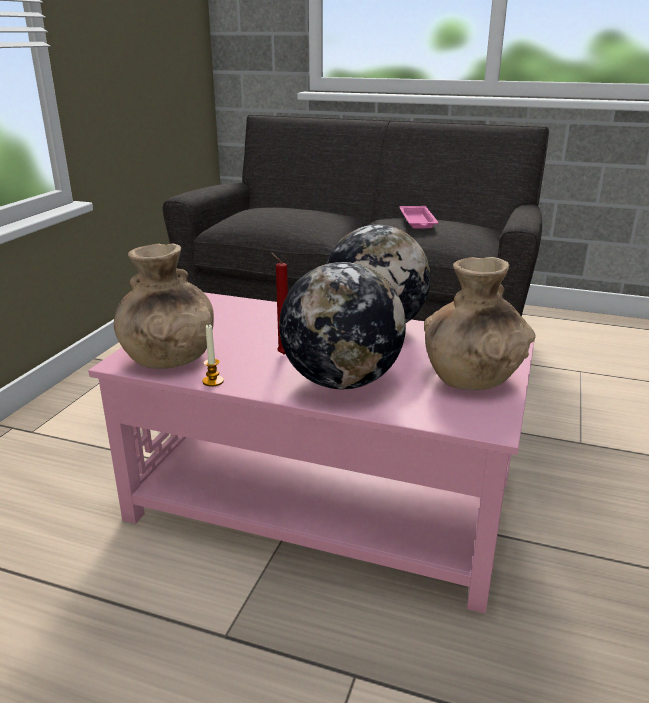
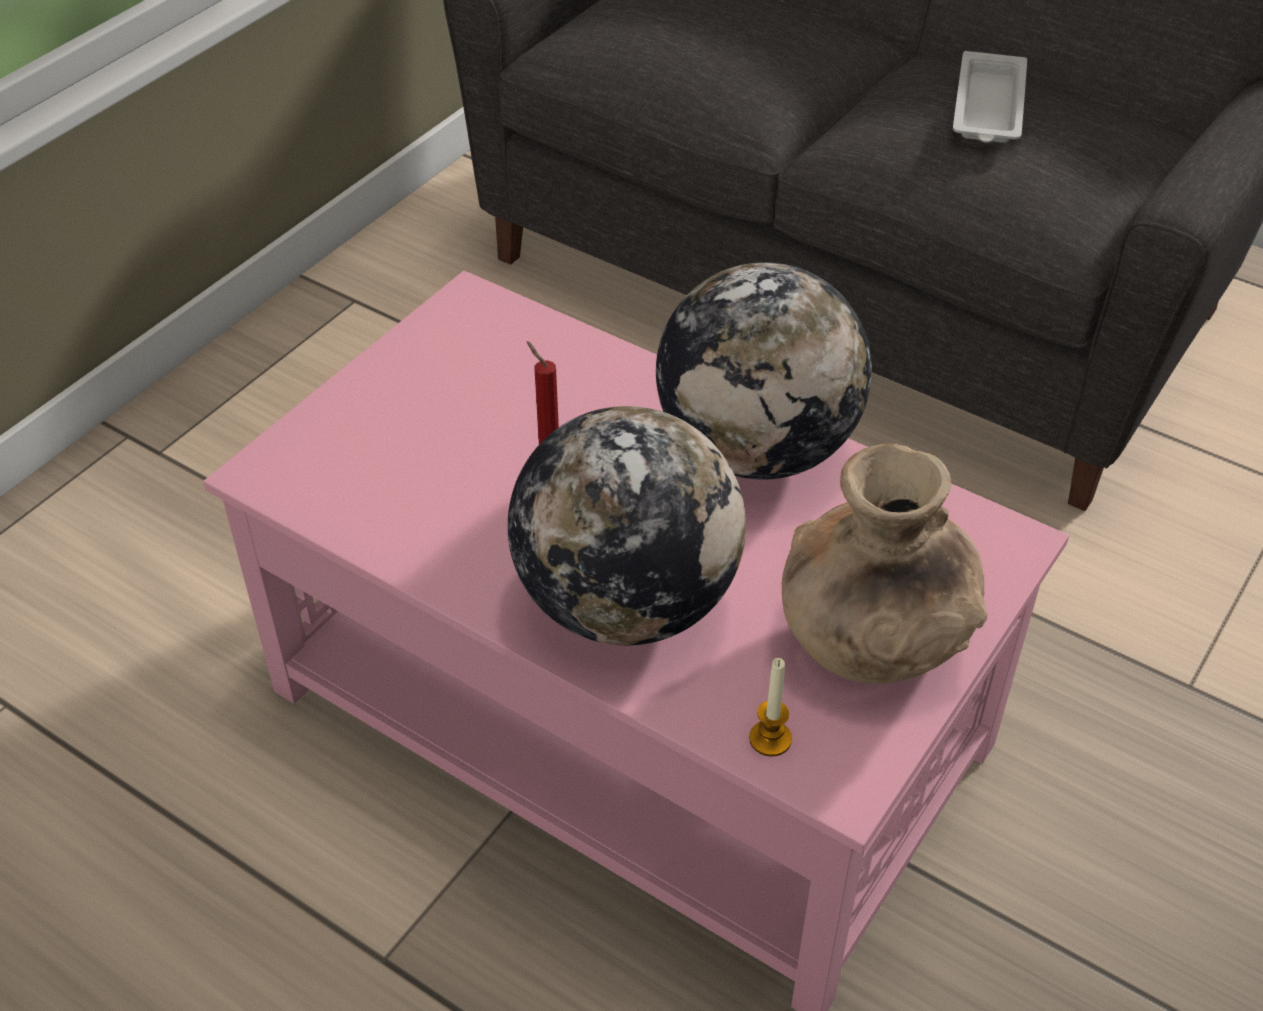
camera: 15 degrees right, 20 degrees up
(169, 358) = (345, 475): brown vase -> none
(213, 381) = (402, 557): candle -> candle (770, 739)
(418, 221) = (988, 108): pink tray -> white tray

